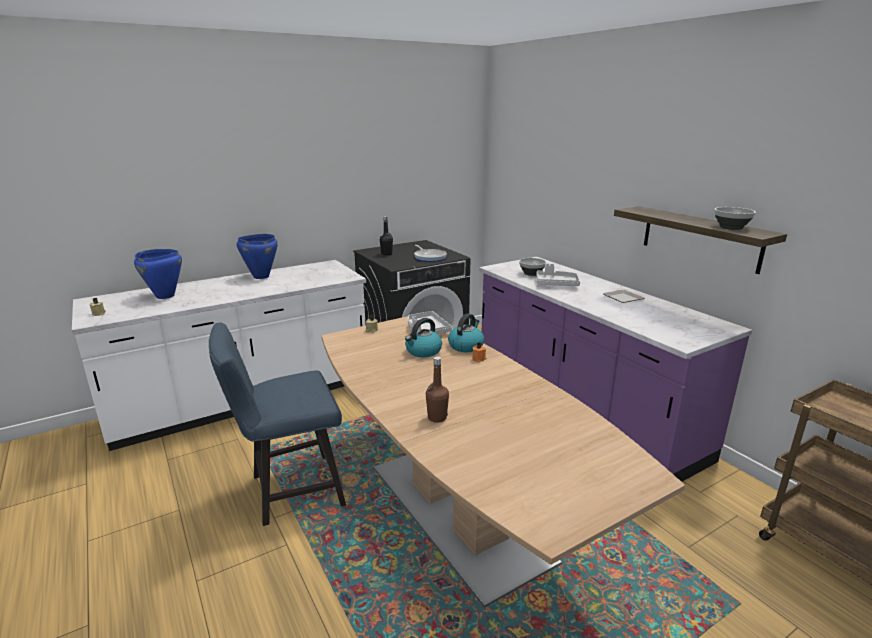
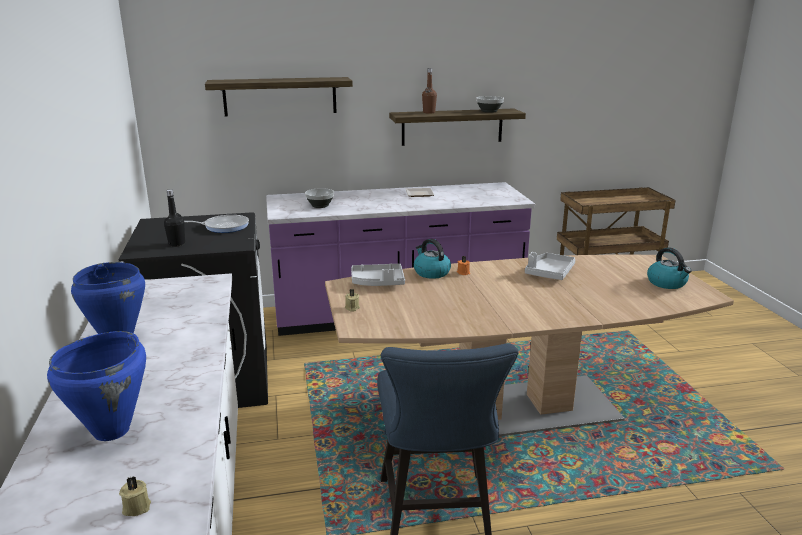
camera: 70 degrees left, 0 degrees up
(423, 351) = (430, 291): kettle -> kettle (667, 283)
(437, 418) = (566, 304): brown bottle -> brown bottle (429, 112)
(556, 284) = (361, 204): grey tray -> grey tray (549, 273)
(559, 173) = (280, 96): none -> shelf

